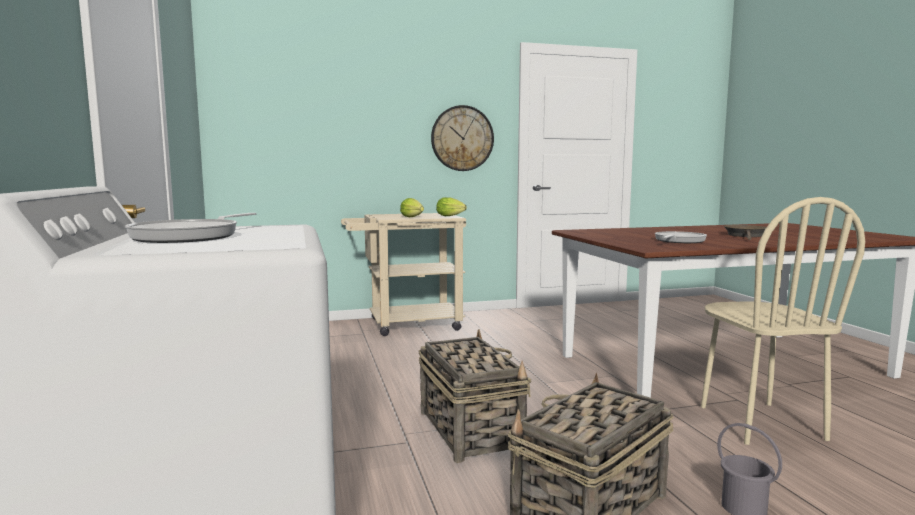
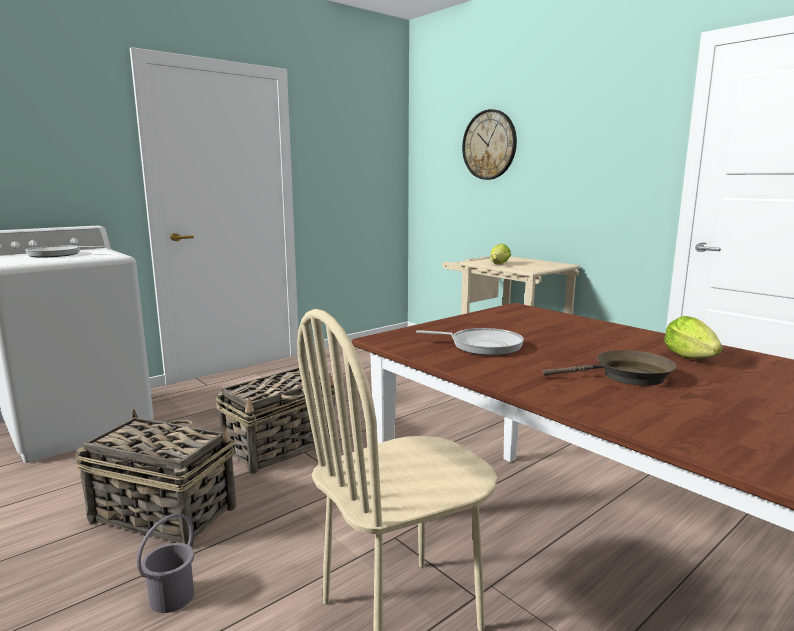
camera: 65 degrees right, 5 degrees up
(451, 216) = (537, 269): lettuce -> lettuce (693, 359)
(462, 138) = (606, 176): wall clock -> wall clock (489, 145)

